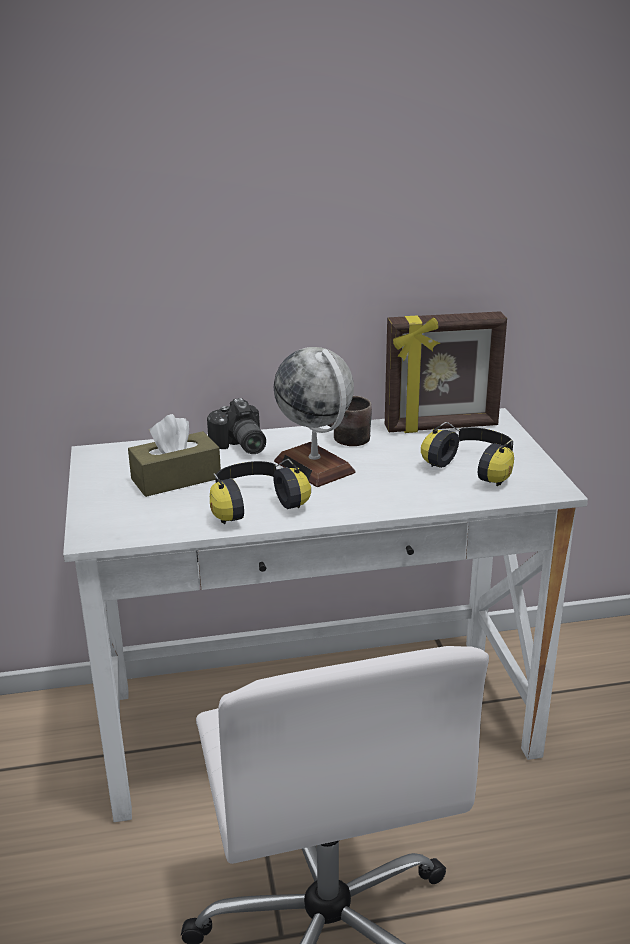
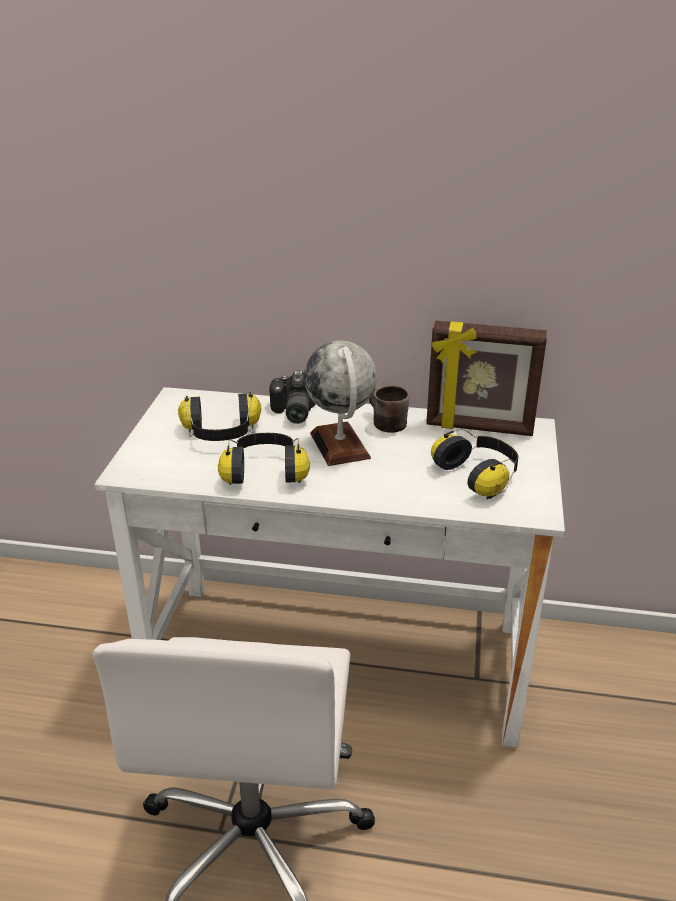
camera: 20 degrees right, 5 degrees up
(176, 479) = (221, 433): brown tissue box -> headphones

